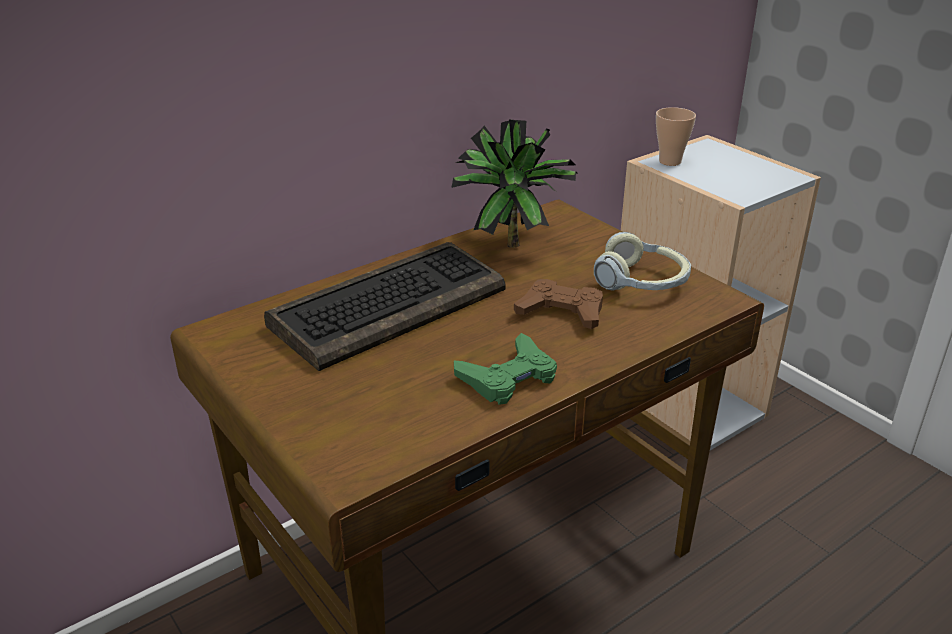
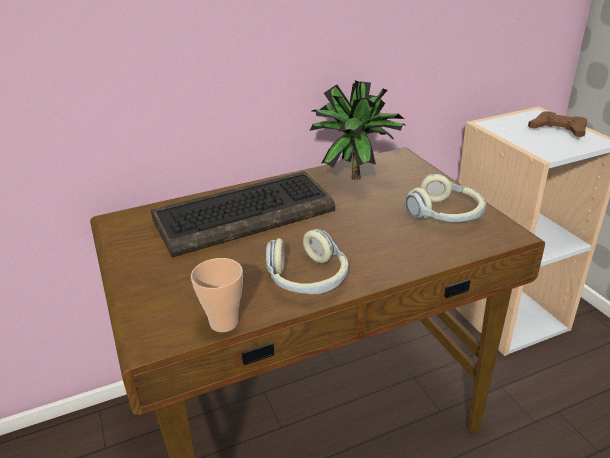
camera: 15 degrees right, 0 degrees up
(508, 377) = (308, 279): green game controller -> headphones
(561, 312) = (371, 231): brown game controller -> brown game controller (558, 130)
(670, 161) = (500, 124): cup -> cup (224, 323)

